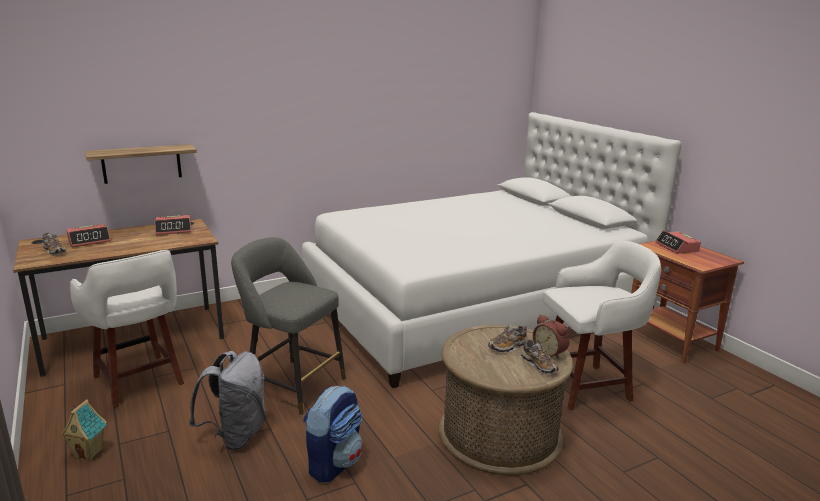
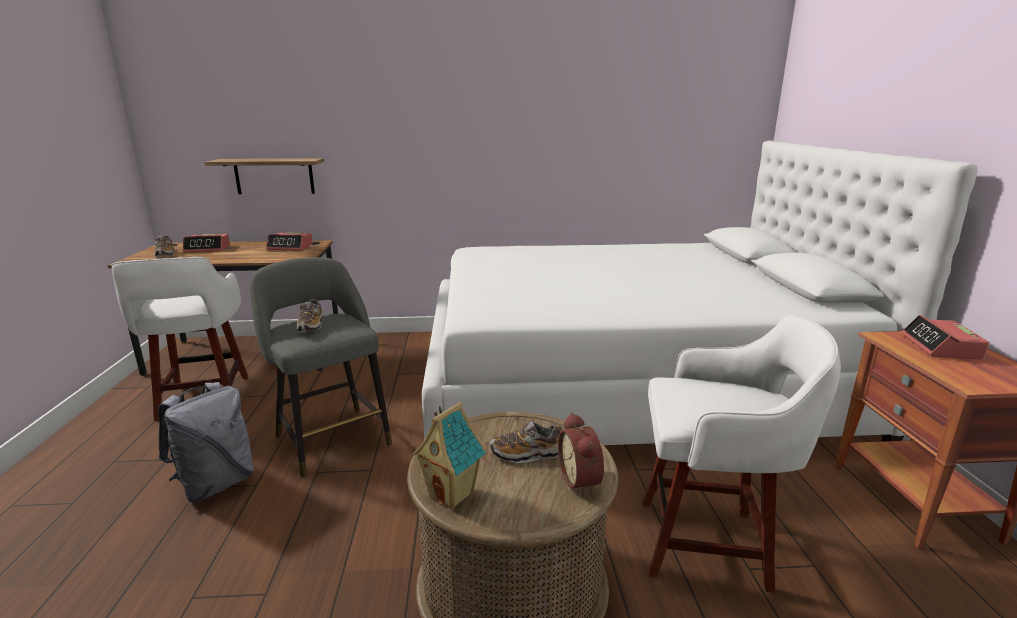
camera: 25 degrees right, 0 degrees up
(89, 452) = (82, 463): toy house -> toy house (453, 494)
(334, 463) = (271, 555): backpack -> none
(538, 365) = (541, 497): shoe -> shoe (311, 326)

